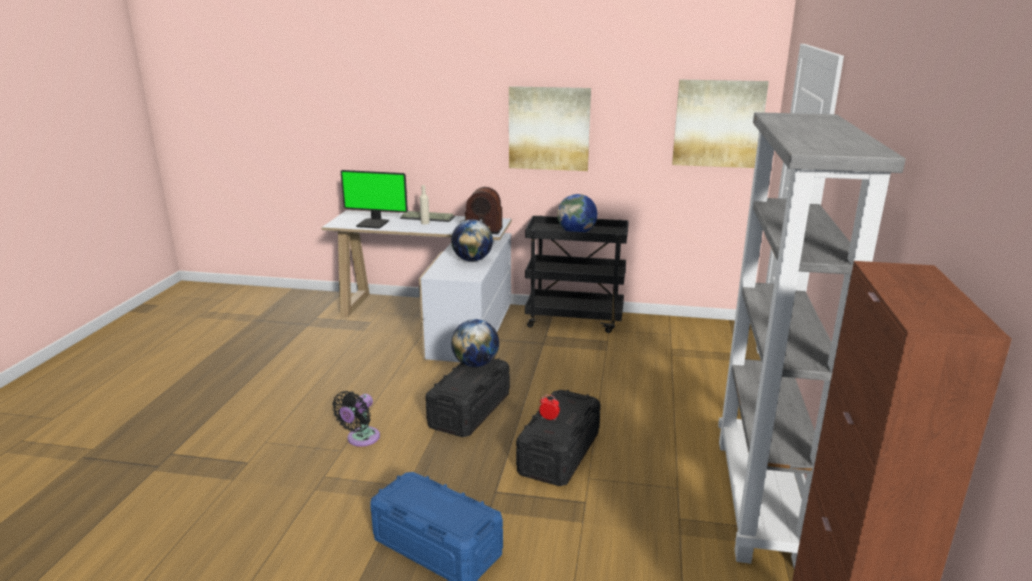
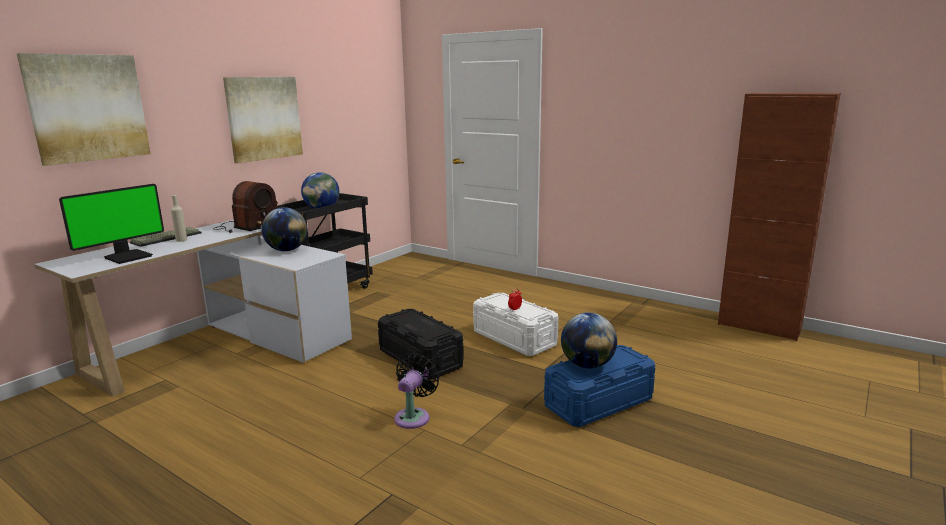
camera: 65 degrees left, 5 degrees down
(361, 439) = (414, 416): black fan -> black fan turned 120 degrees counterclockwise
(475, 364) = (403, 318): globe -> globe (587, 365)
(559, 453) = (514, 338): black storage box -> white storage box
(718, 123) = (376, 102): picture -> picture (88, 108)
(760, 500) = (604, 299): grey bookcase -> none

